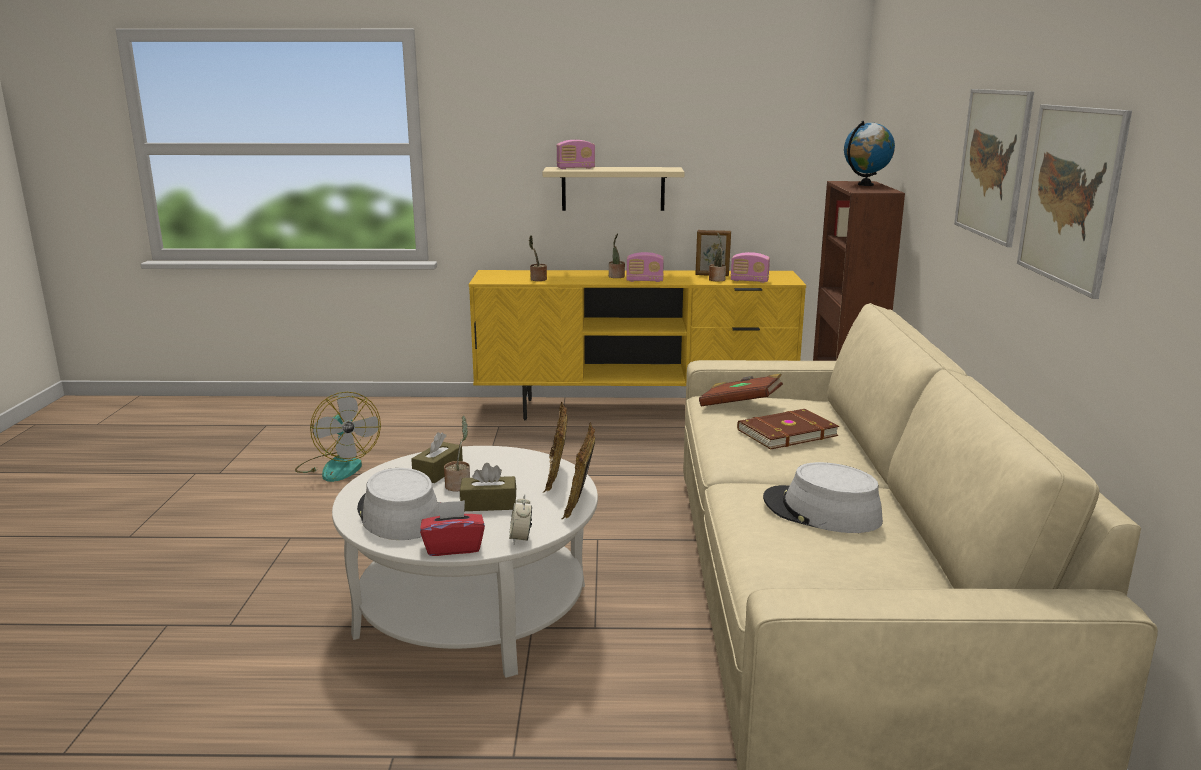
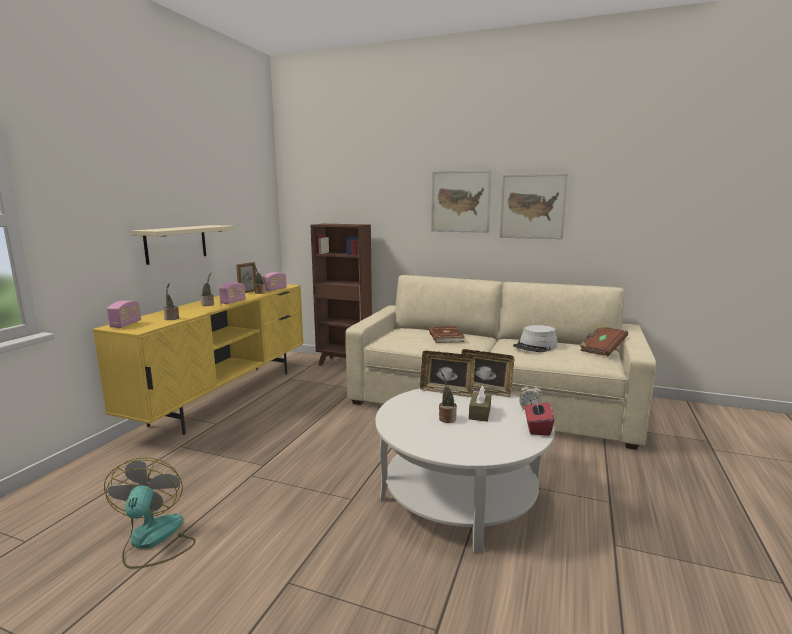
camera: 70 degrees left, 5 degrees down
(338, 466) = (153, 540): fan -> fan turned 90 degrees counterclockwise
(398, 514) = (485, 441): grey hat -> none
(438, 471) = (419, 422): brown tissue box -> none
(575, 168) = (164, 229): radio -> radio (126, 324)
(740, 405) = (400, 338): brown book -> brown book (602, 349)
(865, 185) = (337, 224): globe -> none

